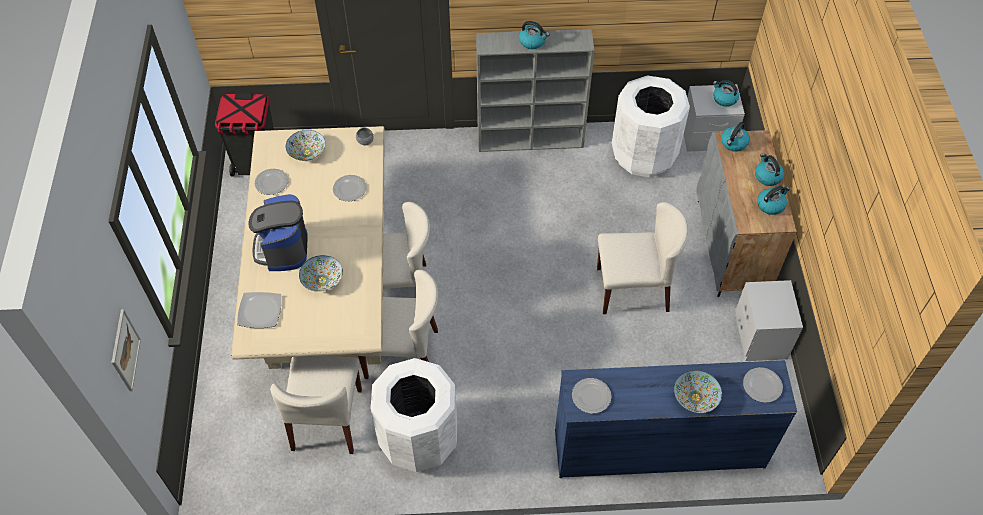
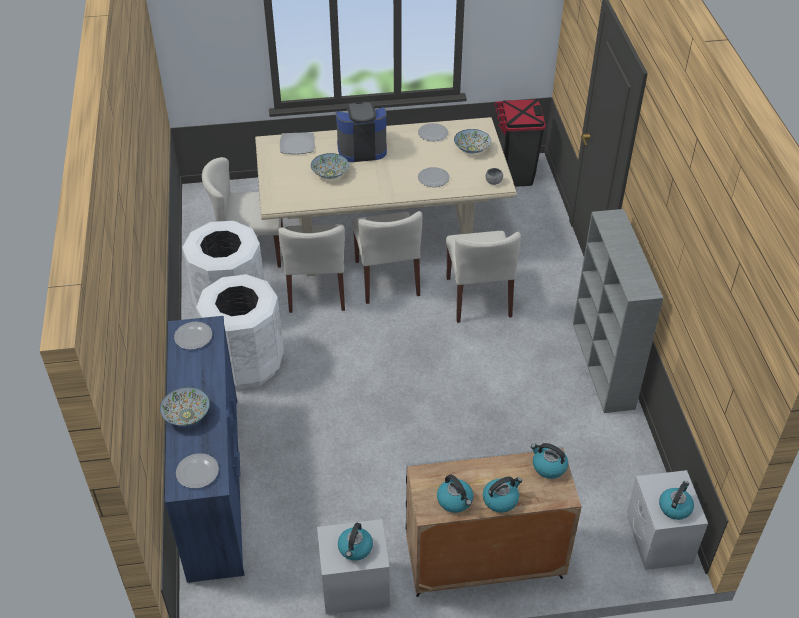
camera: 85 degrees right, 10 degrees down
(125, 350) = (198, 31): picture -> none
(532, 41) = (624, 251): kettle -> kettle (355, 548)
(633, 289) = (409, 462): beige chair -> beige chair (479, 297)
(644, 155) = (608, 472): white trash can -> white trash can (246, 365)

